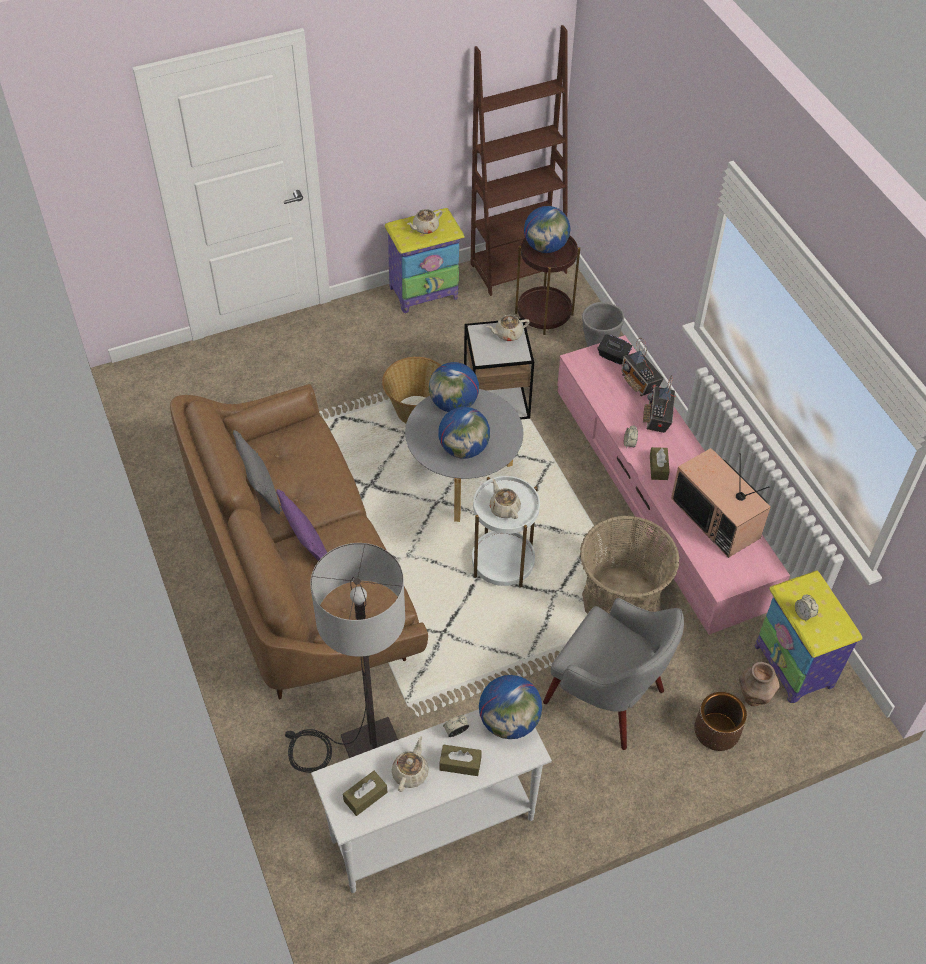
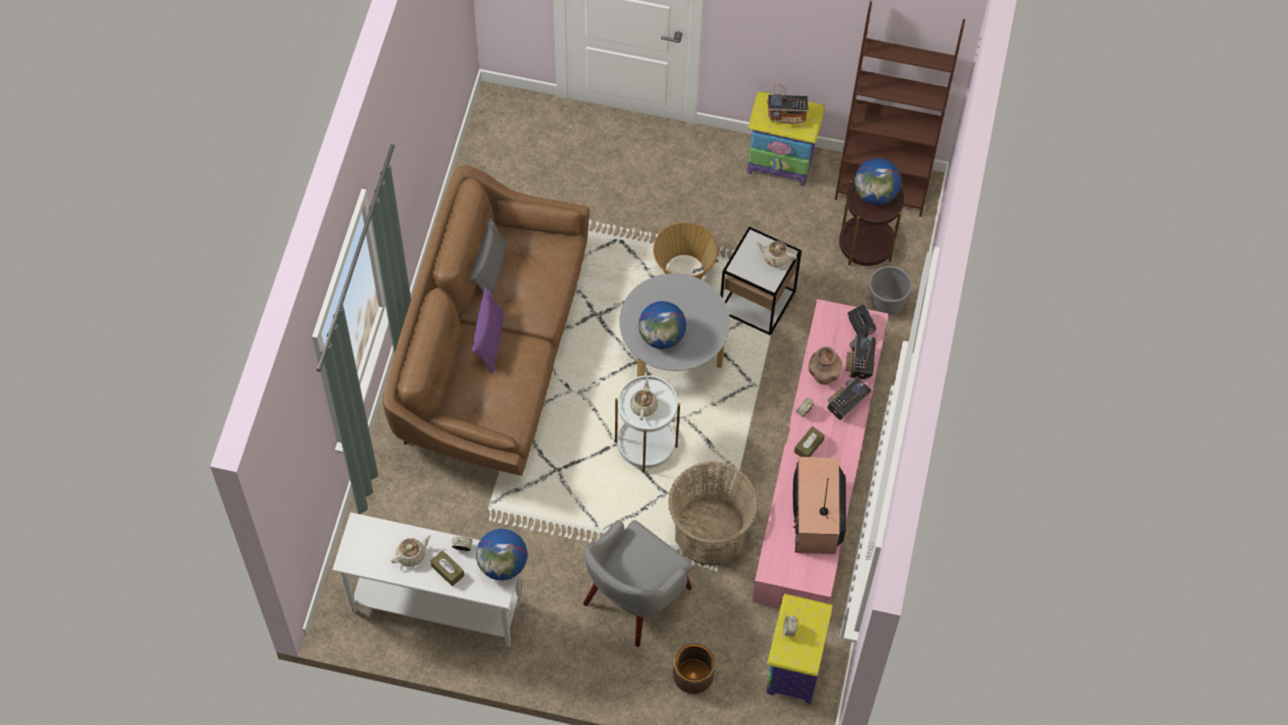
camera: 35 degrees right, 10 degrees up
(354, 750) = (427, 516): floor lamp -> none
(365, 796) = (371, 551): brown tissue box -> none
(425, 228) = (787, 115): beige teapot -> radio
(454, 404) = (686, 292): globe -> none
(607, 698) = (634, 598): grey armchair -> grey armchair turned 60 degrees clockwise
(753, 698) = (742, 670): brown vase -> brown vase (823, 377)

